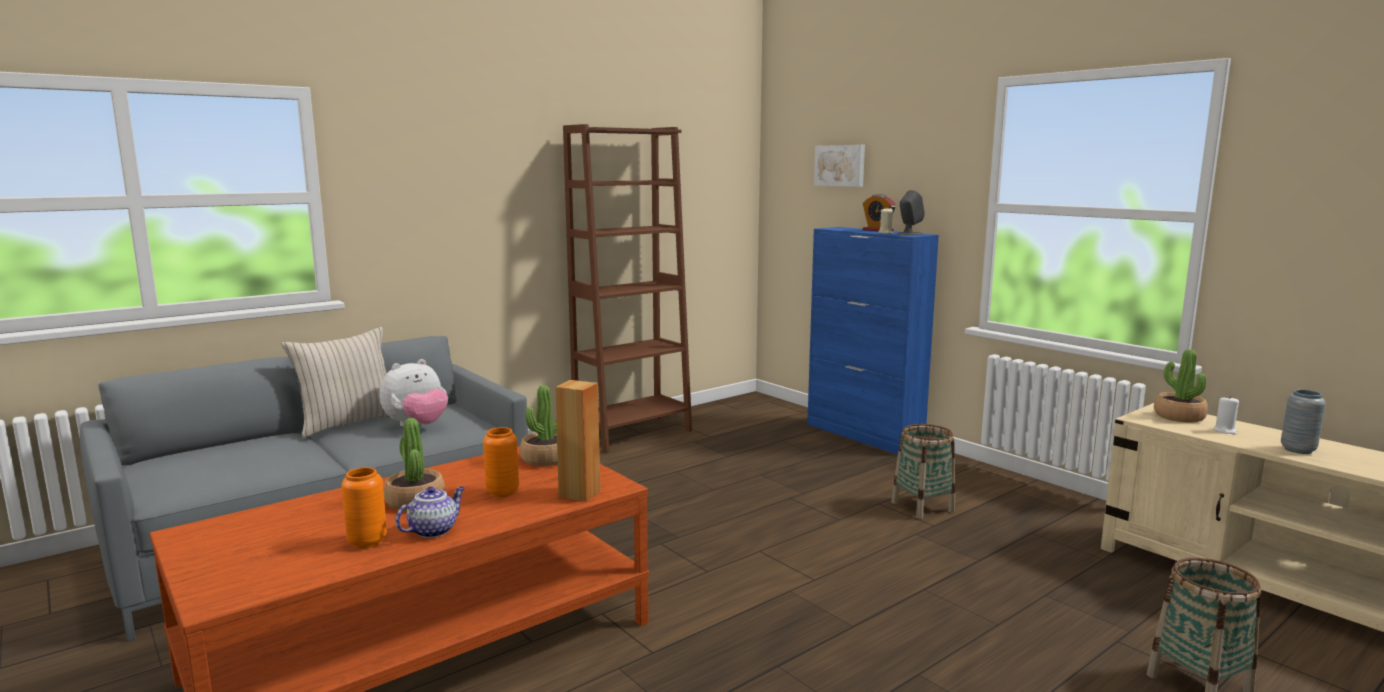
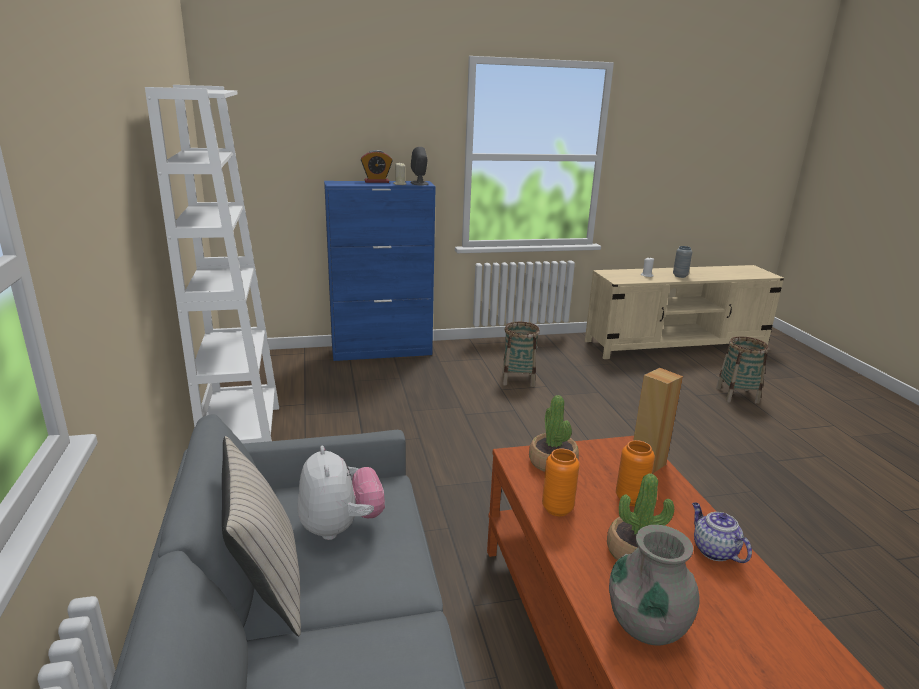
camera: 65 degrees left, 10 degrees up
(318, 512) = (647, 625): none -> grey vase
(367, 542) = (736, 594): orange vase -> orange vase (557, 509)
(633, 433) = (243, 436): brown bookcase -> white bookcase
(840, 165) = (314, 122): picture -> none
(1178, 416) = (620, 274): potted plant -> none

